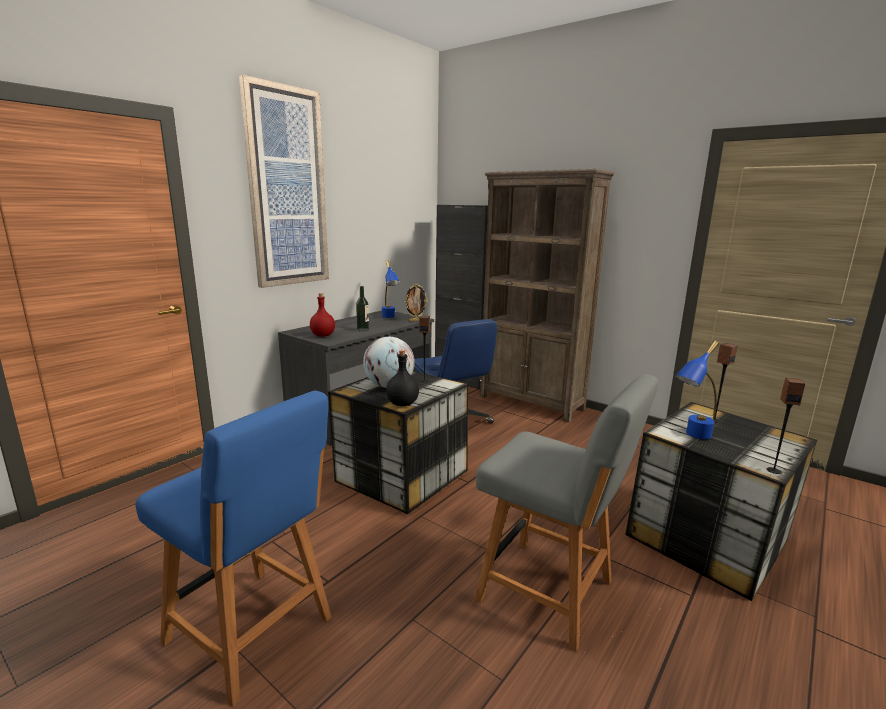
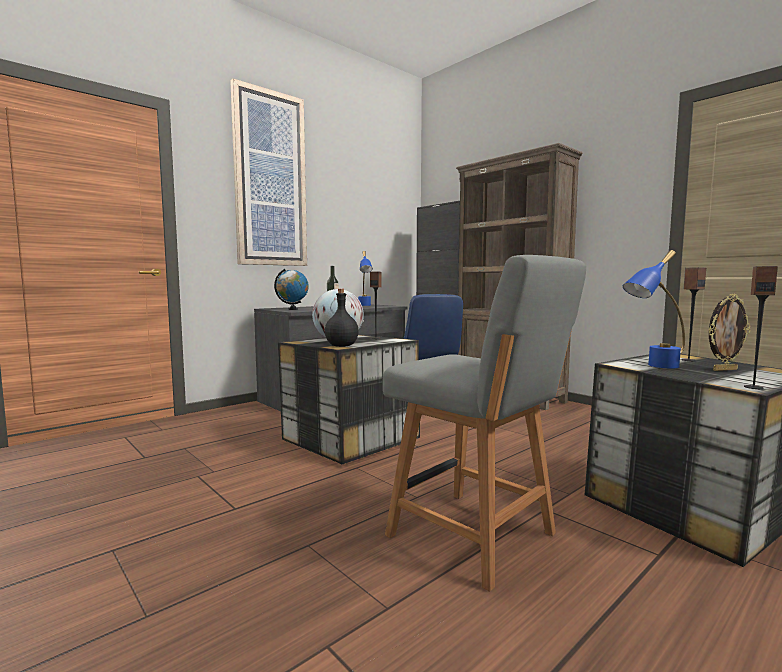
camera: 10 degrees right, 10 degrees down
(253, 633) = (137, 540): blue chair -> none
(323, 335) = (293, 309): red bottle -> globe
(415, 320) = (388, 306): picture frame -> picture frame (724, 370)

